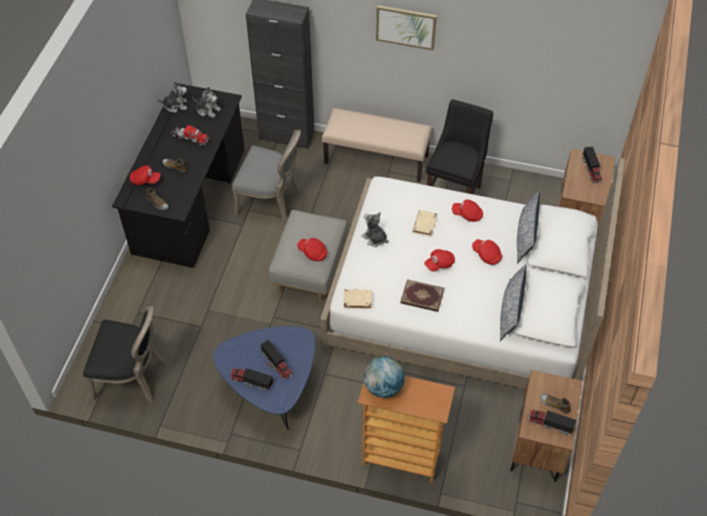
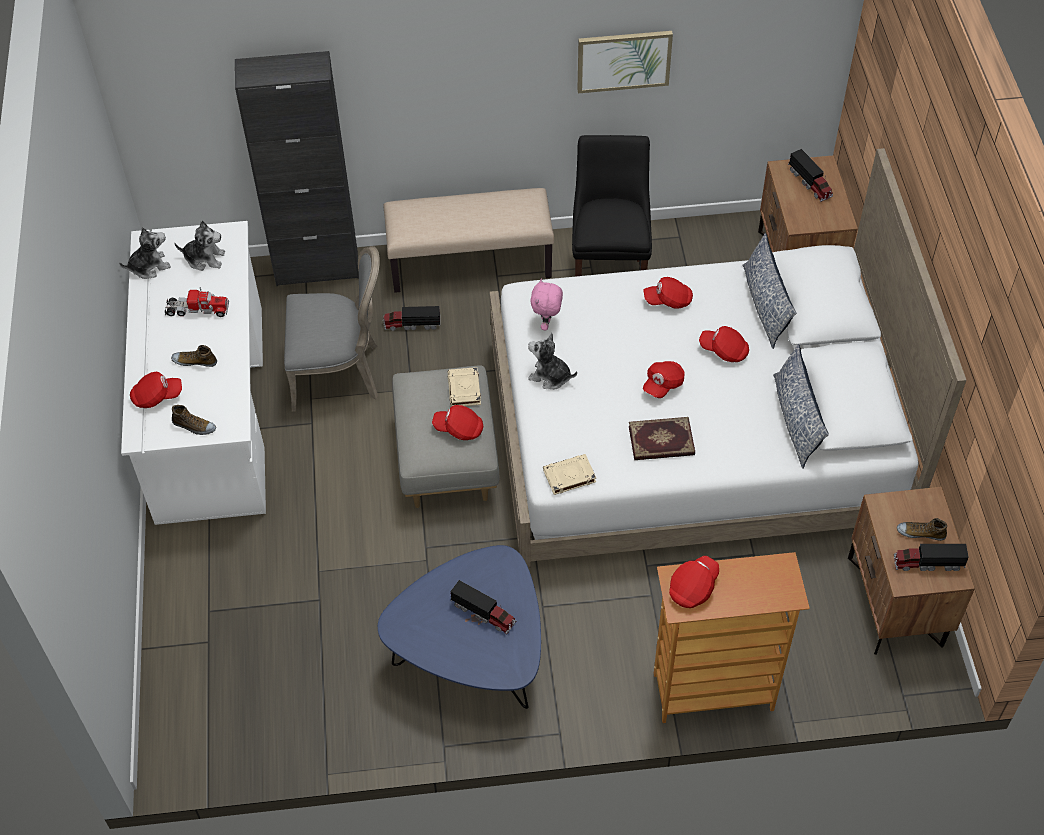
camera: 20 degrees left, 0 degrees up
(132, 376) = (247, 713): black chair -> none
(189, 201) = (210, 412): black desk -> white desk
(251, 381) = (457, 653): toy truck -> toy truck (411, 324)
(383, 387) = (693, 587): globe -> red cap
(388, 206) = (547, 324): none -> pink plush toy
(406, 26) = (489, 42): picture -> picture (623, 60)
(425, 225) = (614, 334): beige book -> beige book (464, 390)

